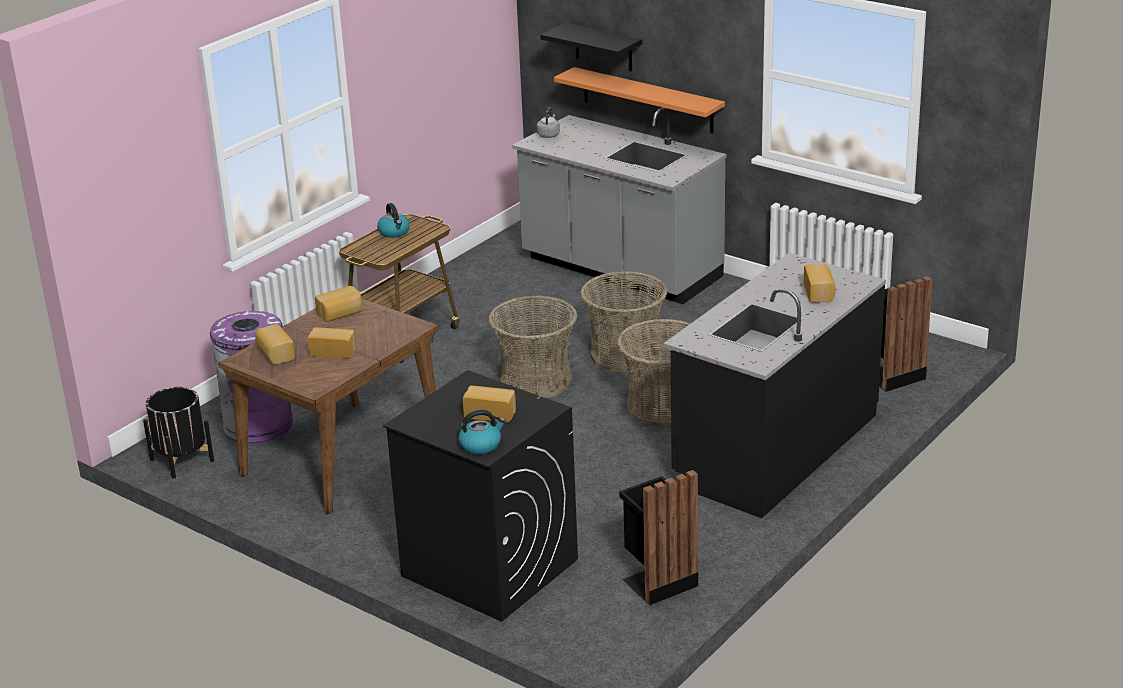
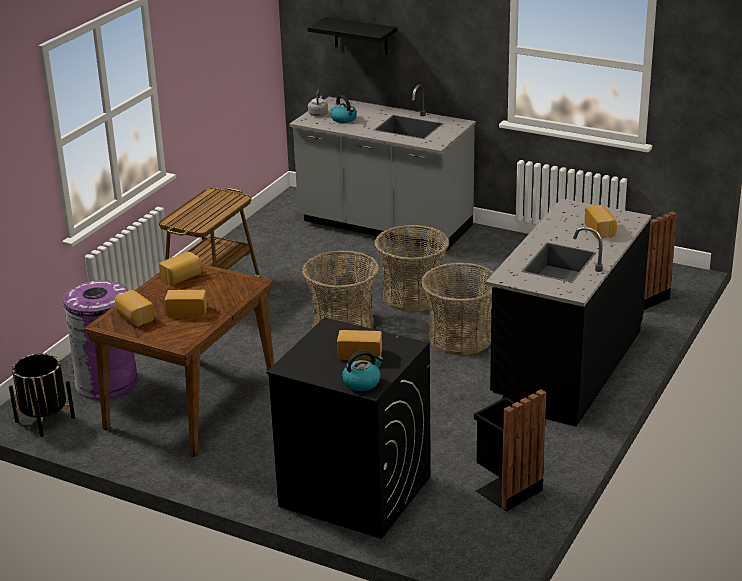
camera: 10 degrees left, 0 degrees up
(394, 232) = (203, 204): kettle -> kettle (344, 119)
(647, 100) = (402, 79): orange shelf -> none

